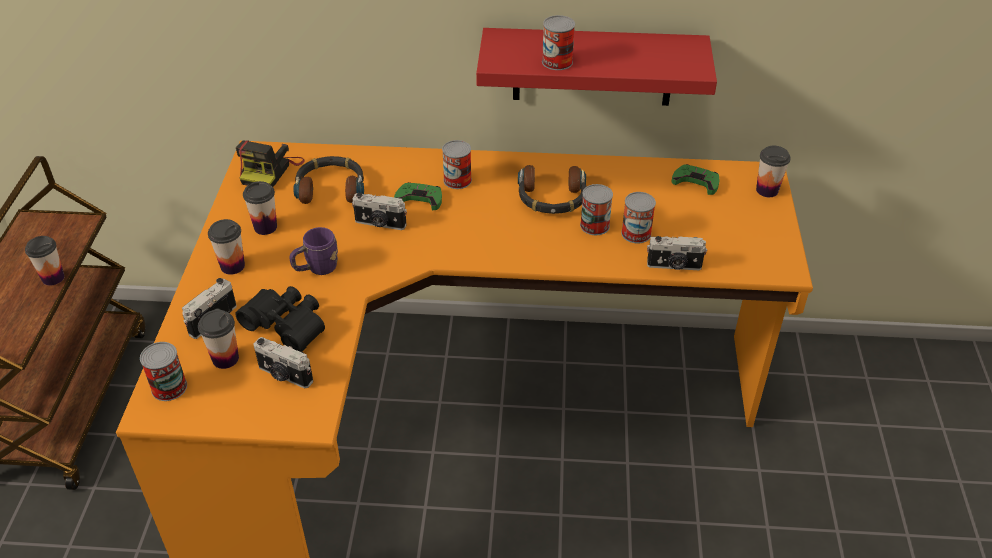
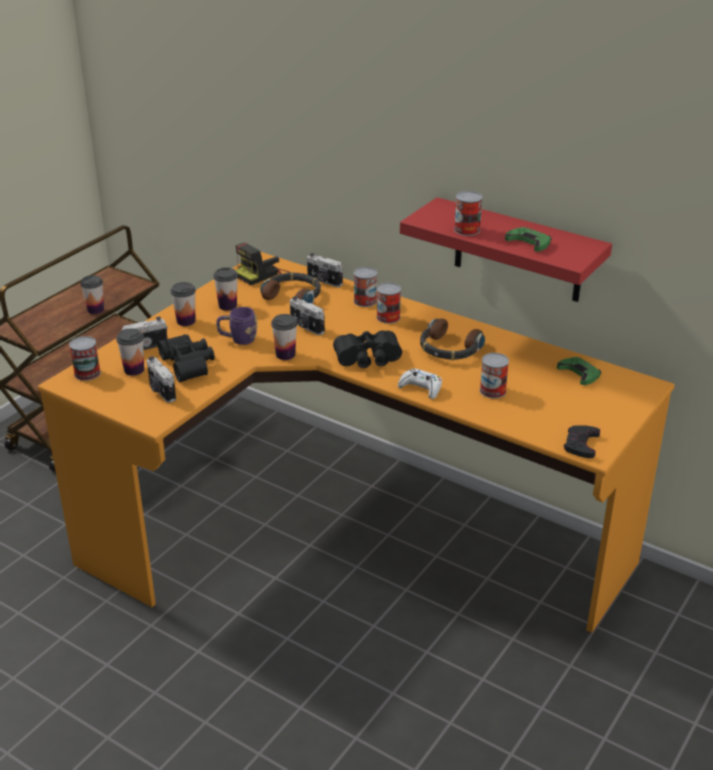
camera: 30 degrees right, 10 degrees down
(419, 199) = (349, 321): green game controller -> green game controller (529, 242)
(483, 242) = (368, 360): none -> black binoculars
(565, 257) = (421, 388): none -> white game controller
(594, 225) = (464, 376): can -> can (365, 301)
(674, 266) = (501, 420): camera -> camera (324, 281)
(767, 190) = (636, 397): cup -> cup (285, 355)
(767, 265) = (581, 444): none -> black game controller

